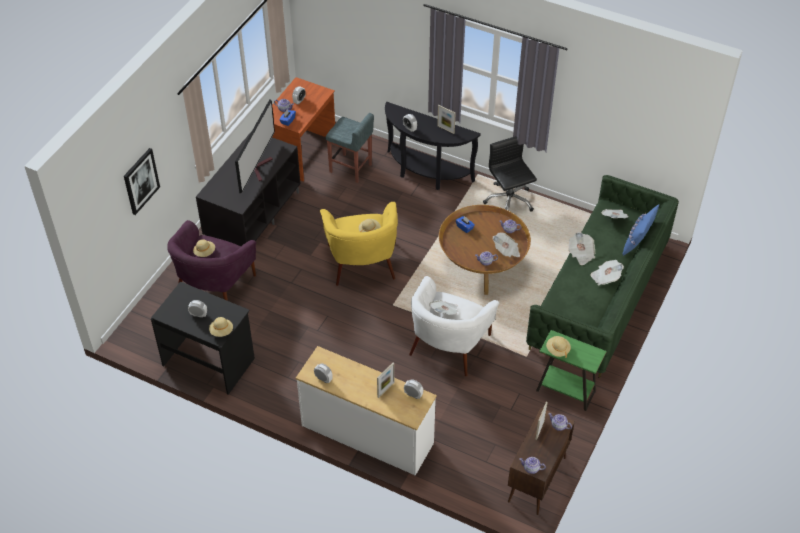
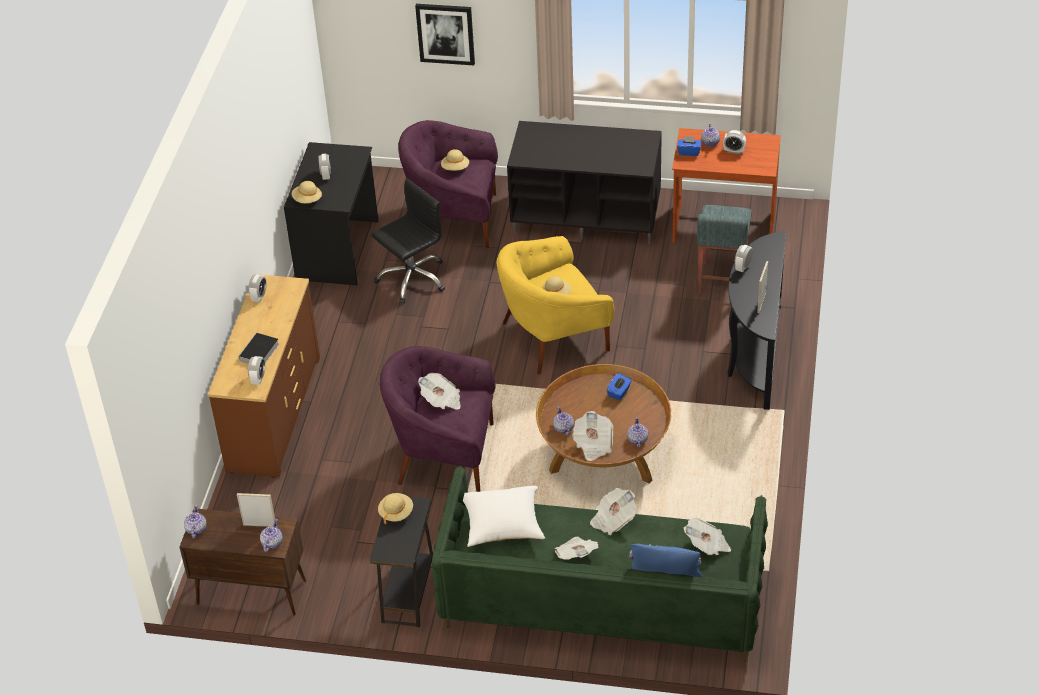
camera: 75 degrees right, 5 degrees down
(260, 167) = (596, 156): television -> none
(367, 435) = (273, 413): white dresser -> brown dresser
(385, 390) = (259, 353): picture frame -> book
(448, 345) = (445, 454): white armchair -> purple armchair
(509, 201) = (746, 456): black office chair -> black office chair (412, 278)
(565, 391) = (408, 594): green side table -> black side table
(569, 308) = (502, 526): none -> white pillow

